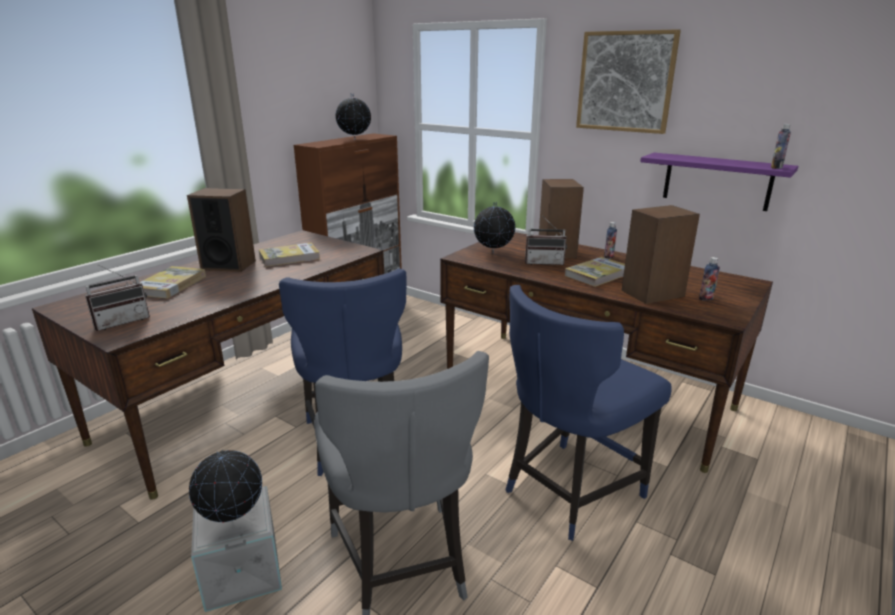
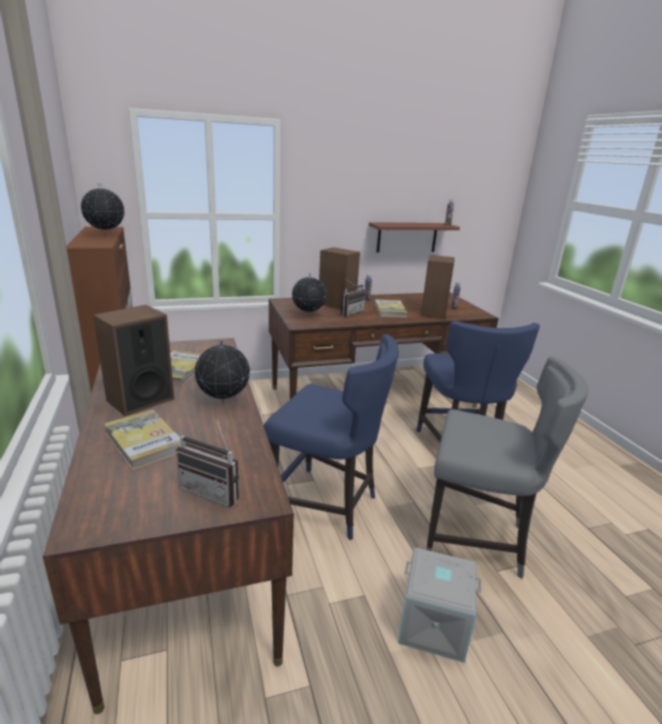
camera: 55 degrees left, 0 degrees up
(122, 321) = (214, 490): radio -> radio turned 120 degrees clockwise
(233, 519) = (455, 573): globe -> globe (224, 402)
(625, 82) = (347, 173): picture -> none
(717, 181) = (407, 237): purple shelf -> brown shelf

